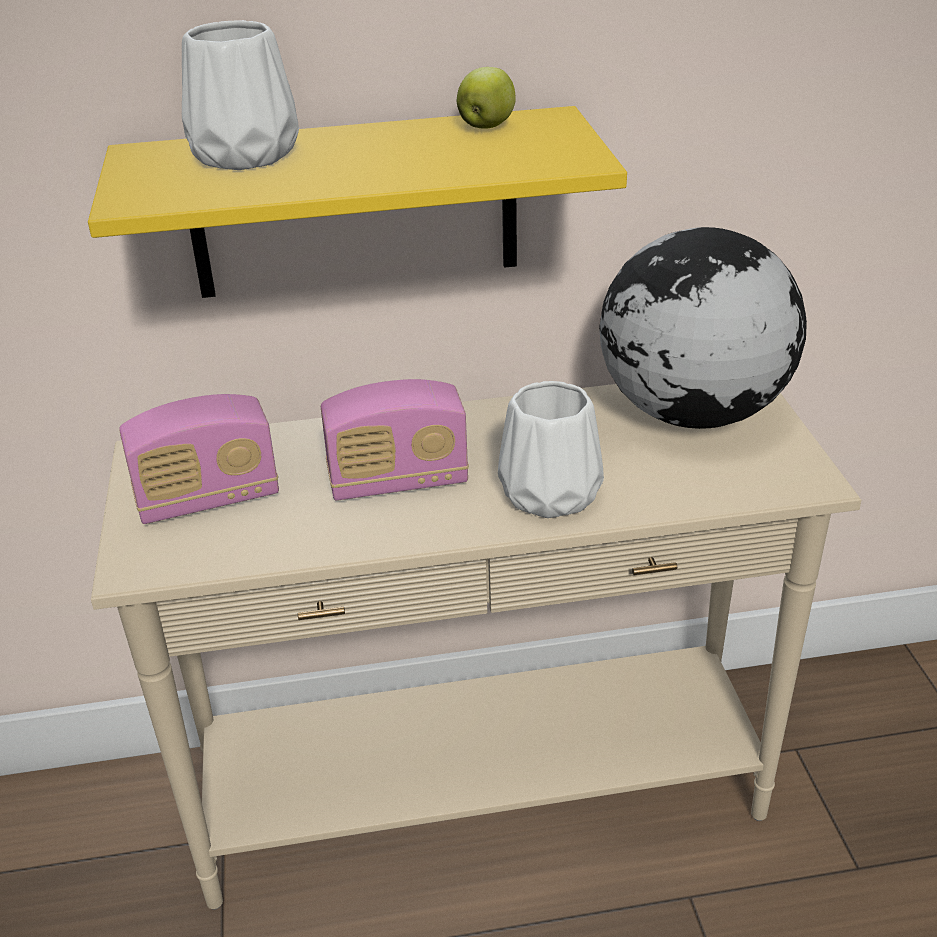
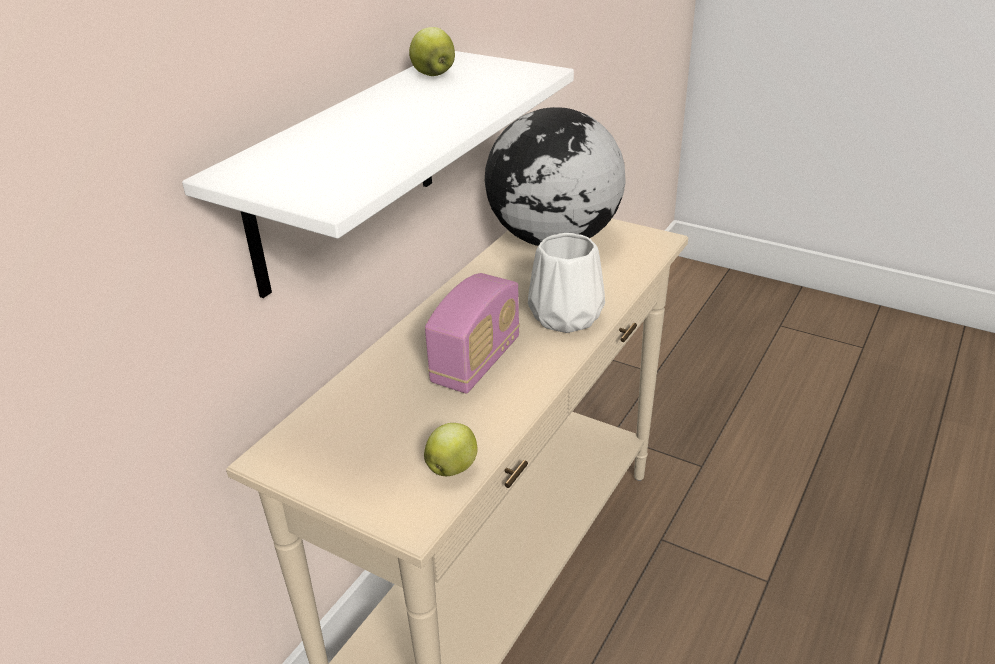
camera: 50 degrees left, 0 degrees up
(208, 499) = (379, 450): radio -> none
(223, 551) = (453, 467): none -> apple
(243, 156) = (325, 144): white vase -> none
(354, 205) = (344, 171): yellow shelf -> white shelf

